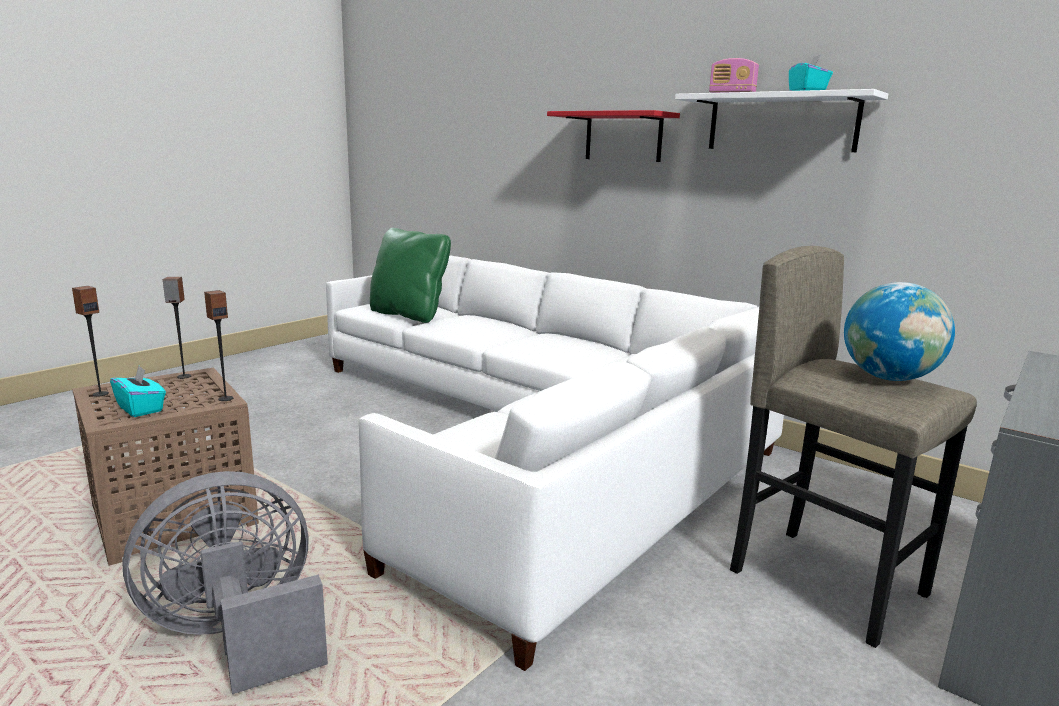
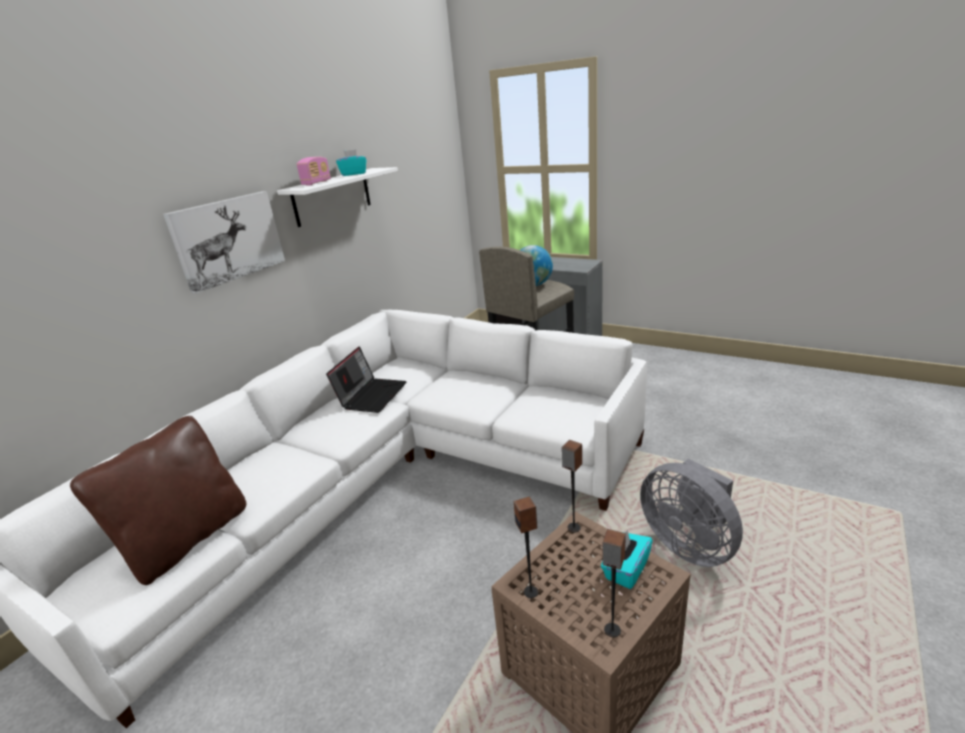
camera: 95 degrees left, 10 degrees up
(409, 315) = (188, 539): green pillow -> brown pillow
(599, 355) = (372, 395): none -> laptop
(623, 137) = (228, 239): red shelf -> picture

